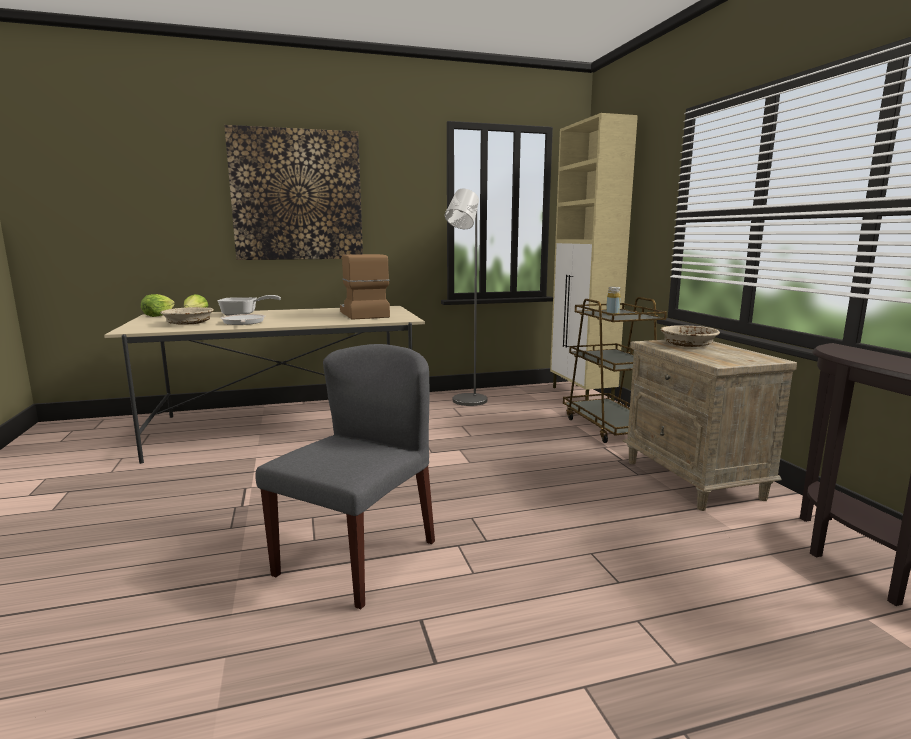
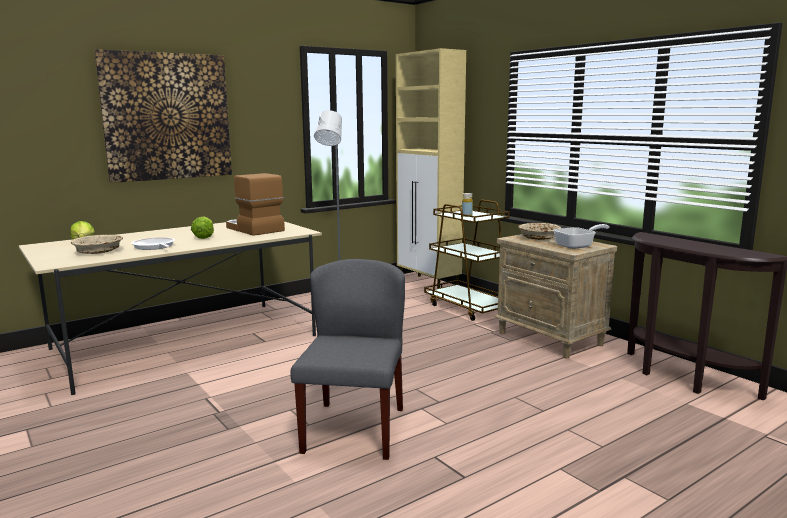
camera: 20 degrees left, 0 degrees up
(158, 316) = (43, 246): lettuce -> lettuce (204, 237)
(244, 314) = (134, 237): frying pan -> frying pan (578, 246)

